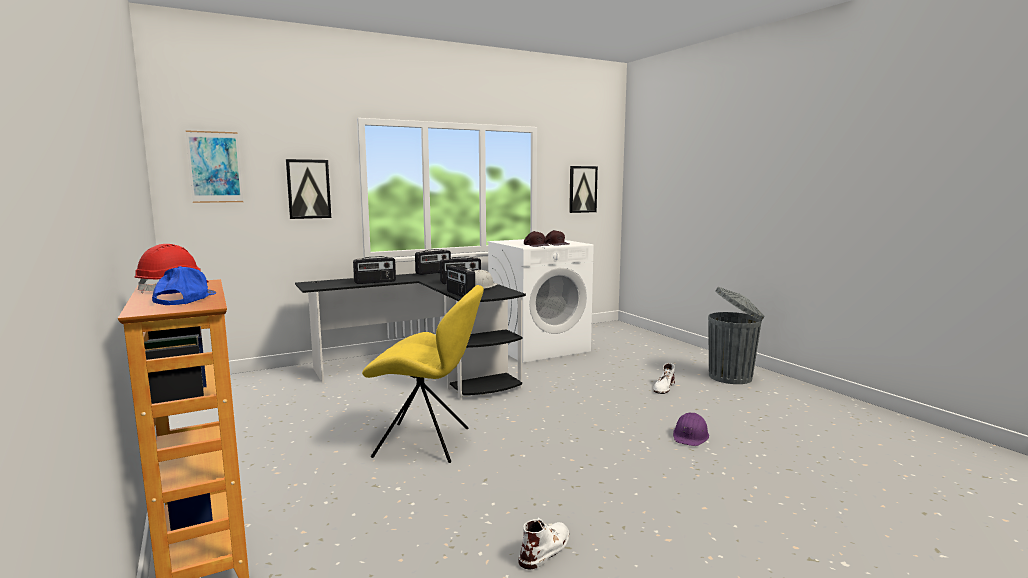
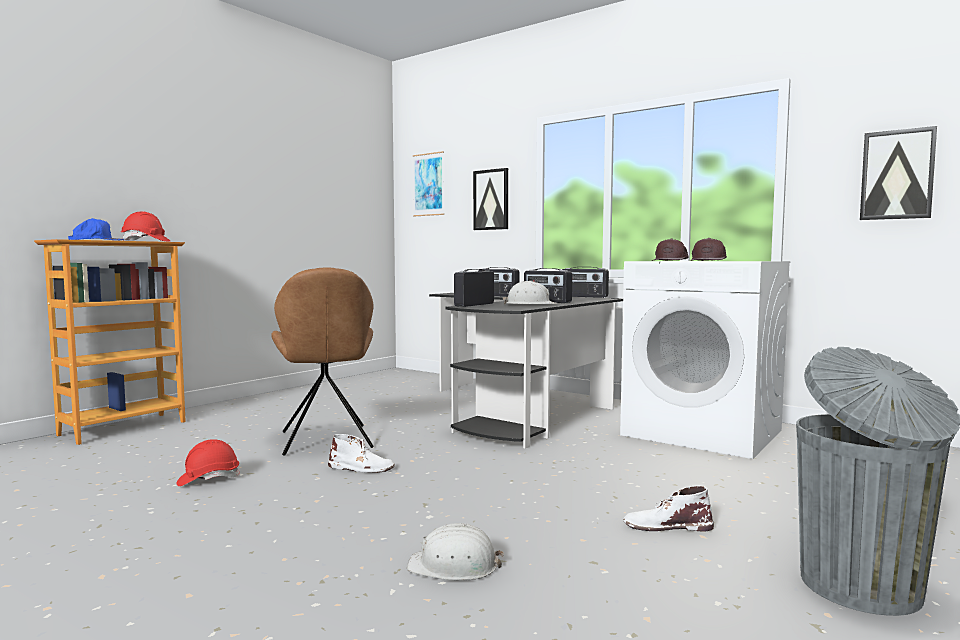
camera: 65 degrees right, 5 degrees down
(426, 443) = (326, 441): yellow chair -> brown chair
(485, 498) = (208, 479): none -> red hard hat
(545, 548) = (99, 516): white boot -> white boot (361, 468)
(690, 436) = (454, 566): purple hard hat -> white hard hat

